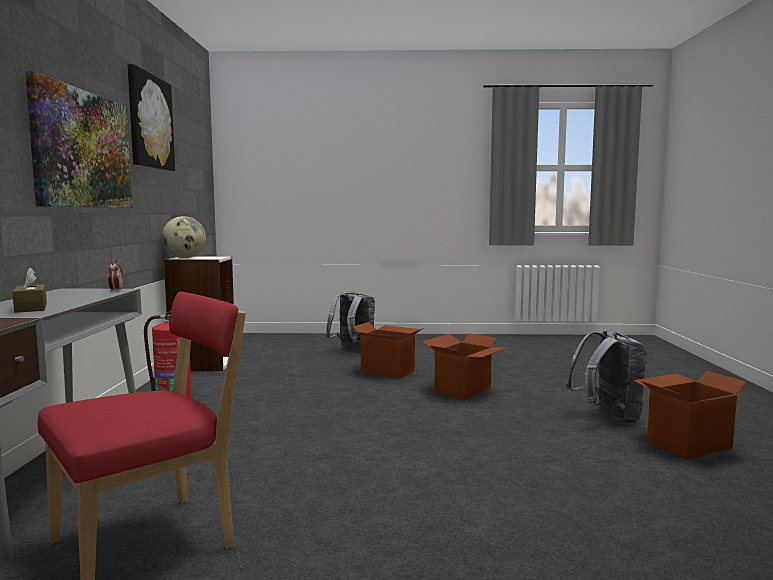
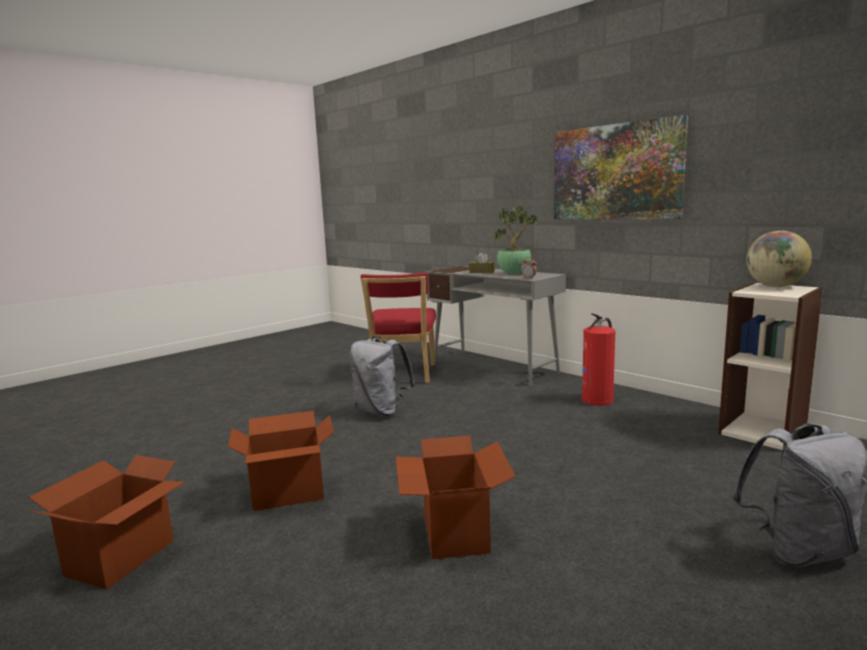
camera: 135 degrees right, 5 degrees up
(62, 297) = (515, 274): none -> potted plant
(150, 122) = (765, 110): picture -> none
(388, 371) = (613, 524): cardboard box -> cardboard box (288, 493)
(608, 418) = (226, 567): grey backpack -> grey backpack (381, 411)

